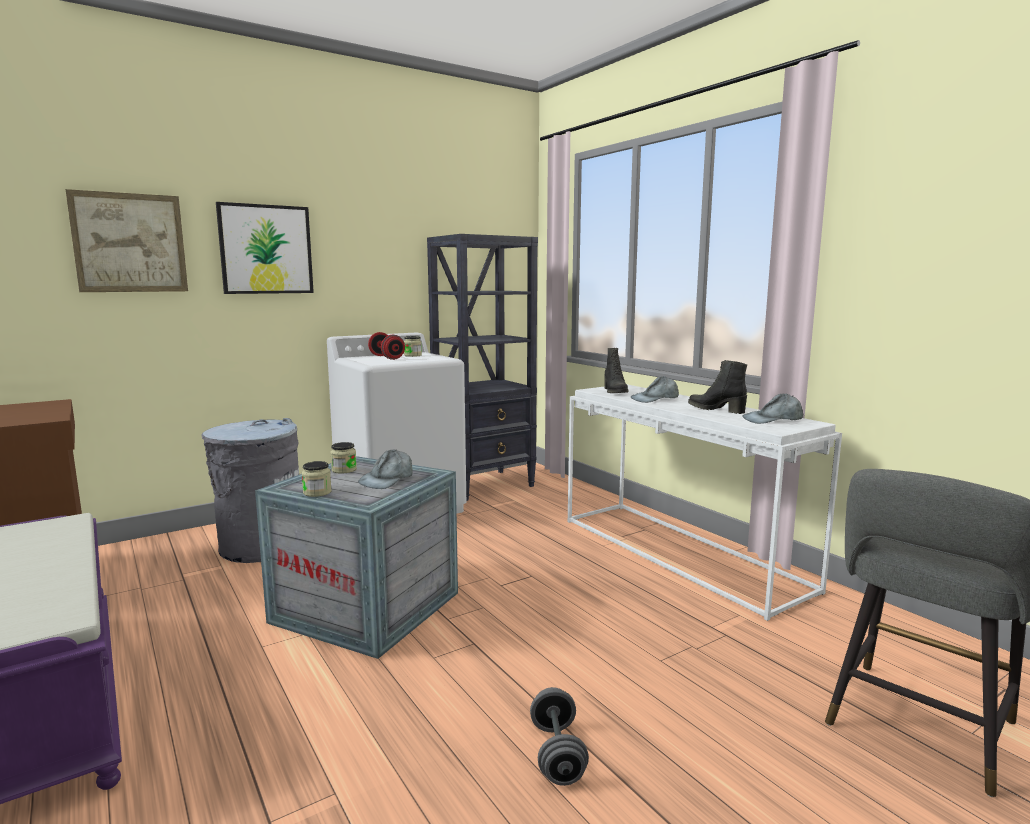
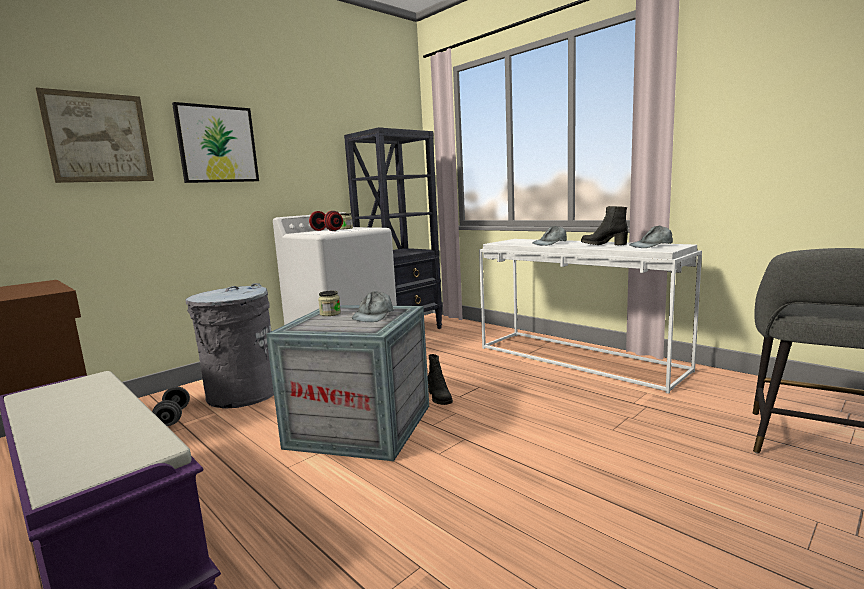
camera: 10 degrees left, 0 degrees up
(317, 492) = (323, 329): jar -> none
(557, 754) = (580, 505): grey dumbbell -> grey dumbbell (173, 417)
(614, 391) = (514, 242): black boot -> black boot (439, 398)

